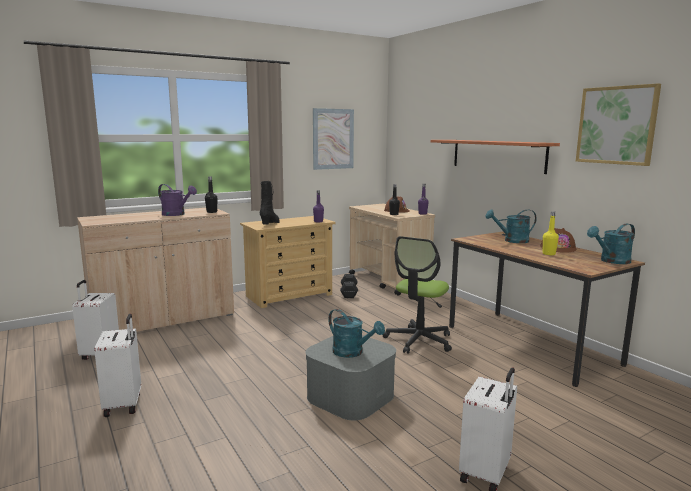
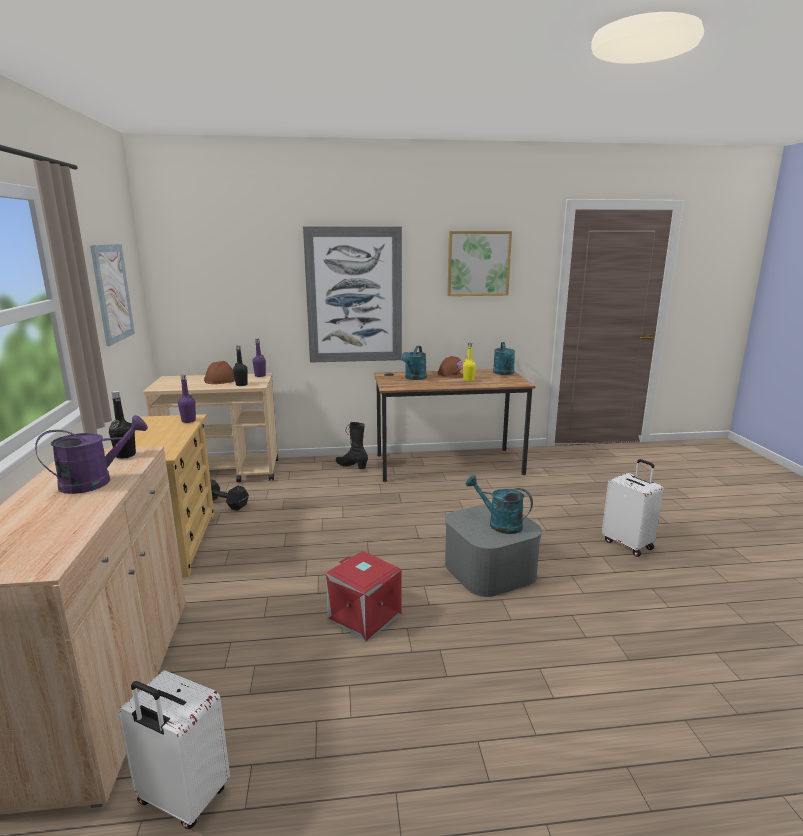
camera: 65 degrees left, 5 degrees up
(124, 404) = (416, 763): white suitcase -> none
(252, 361) = (363, 616): none -> red storage box
(270, 223) = (146, 446): black boot -> black boot (351, 466)
(352, 353) = (499, 524): turquoise watering can -> turquoise watering can turned 120 degrees counterclockwise
(419, 340) = (399, 504): office chair -> none
(497, 155) = (354, 296): shelf -> picture

